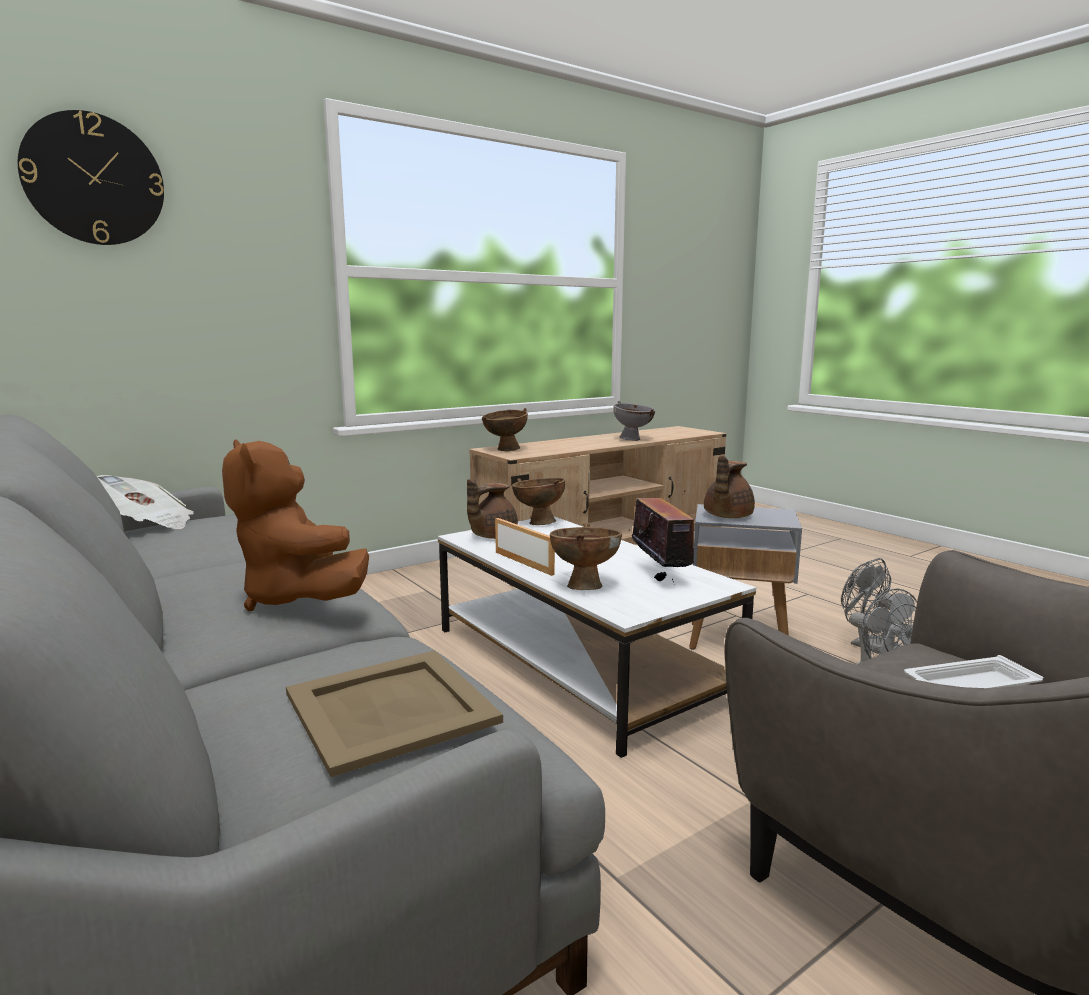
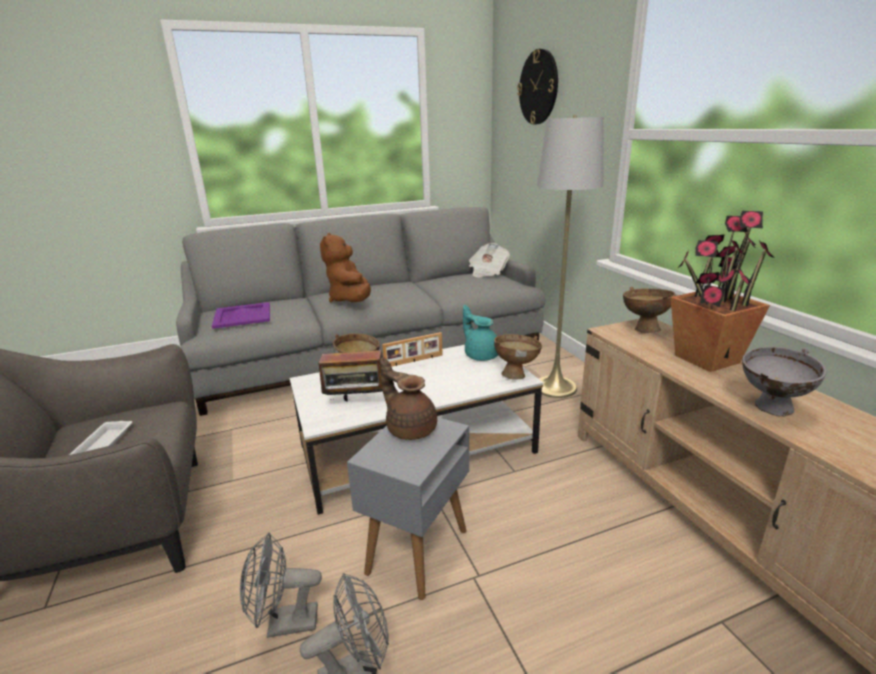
camera: 105 degrees right, 10 degrees up
(298, 598) = (350, 300): brown plush toy -> brown plush toy turned 75 degrees counterclockwise
(388, 707) = (243, 315): beige tray -> purple tray
(398, 596) = (555, 387): none -> grey floor lamp
(491, 536) = (481, 355): brown teapot -> turquoise teapot
(563, 443) = (706, 359): none -> potted plant

